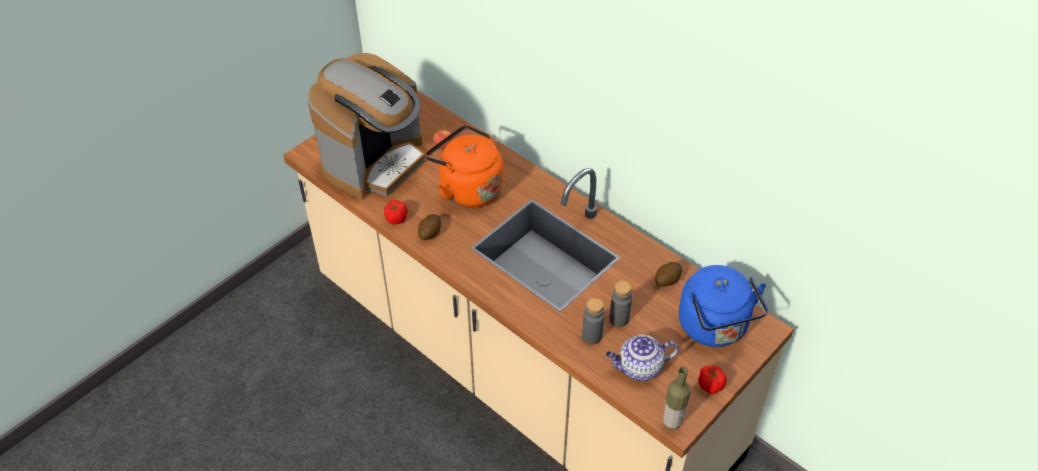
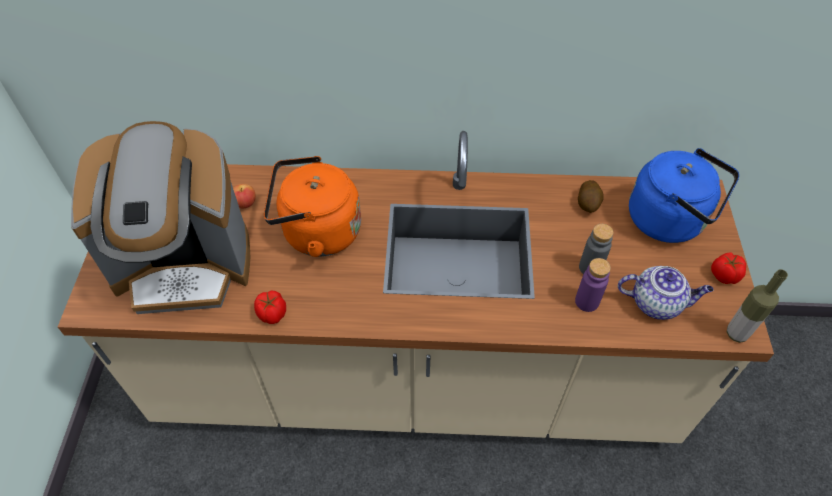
camera: 40 degrees left, 5 degrees up
(375, 162) = (185, 266): coffee machine -> coffee machine turned 90 degrees clockwise
(430, 233) = (326, 306): potato -> none
(592, 336) = (586, 301): grey bottle -> purple bottle
(639, 368) = (657, 303): teapot -> teapot turned 120 degrees counterclockwise

